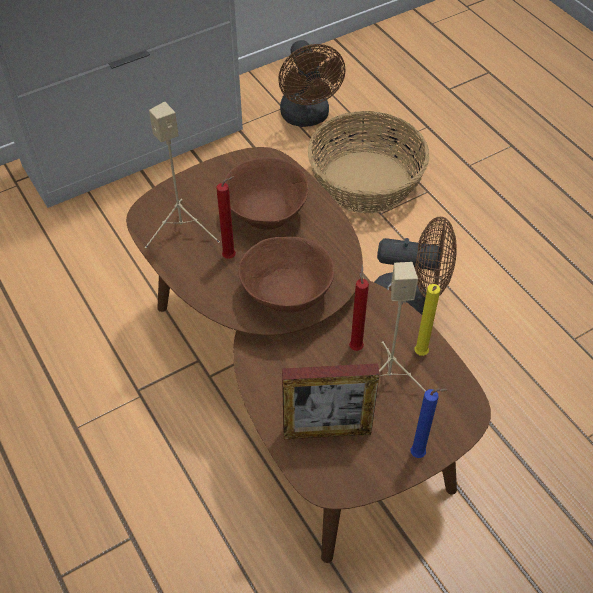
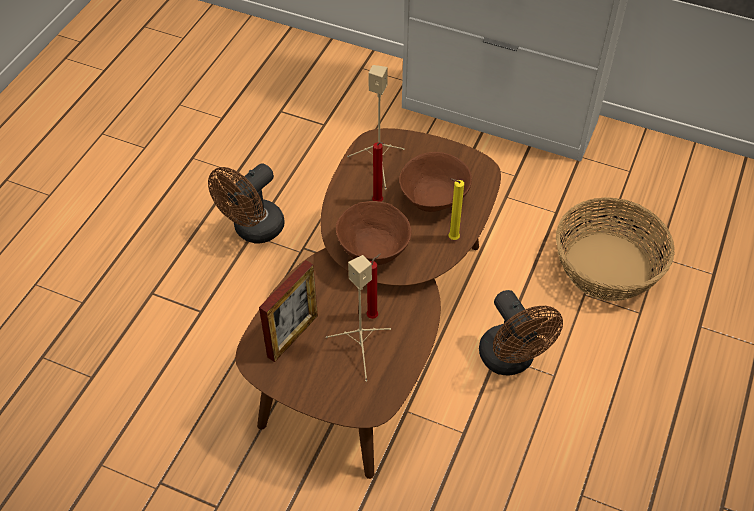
camera: 55 degrees right, 0 degrees up
(307, 117) = (636, 192): brown fan -> brown fan (253, 230)
(327, 431) = (293, 336): picture frame -> picture frame turned 105 degrees counterclockwise
(420, 355) = (397, 356): yellow candle -> yellow candle (451, 239)
(420, 454) = (314, 397): blue candle -> none

